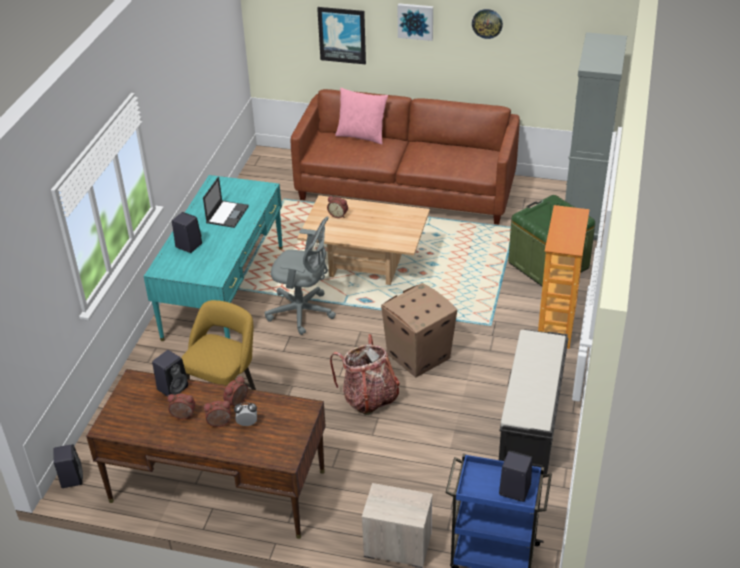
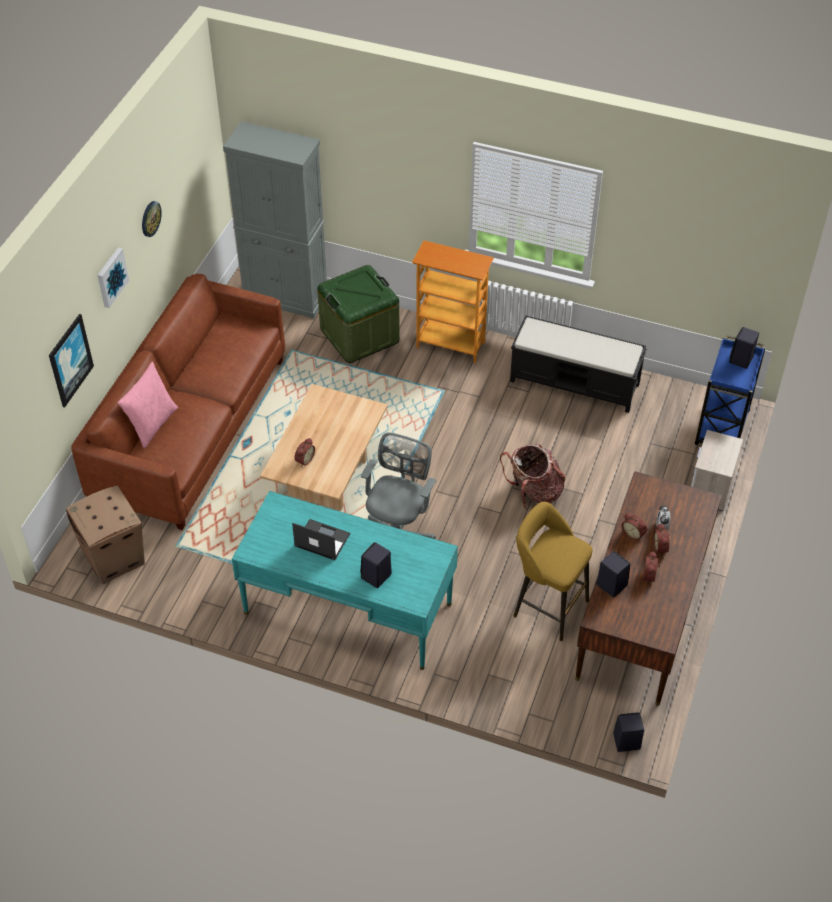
camera: 85 degrees left, 10 degrees up
(417, 356) = (480, 450): cardboard box -> cardboard box (114, 558)

